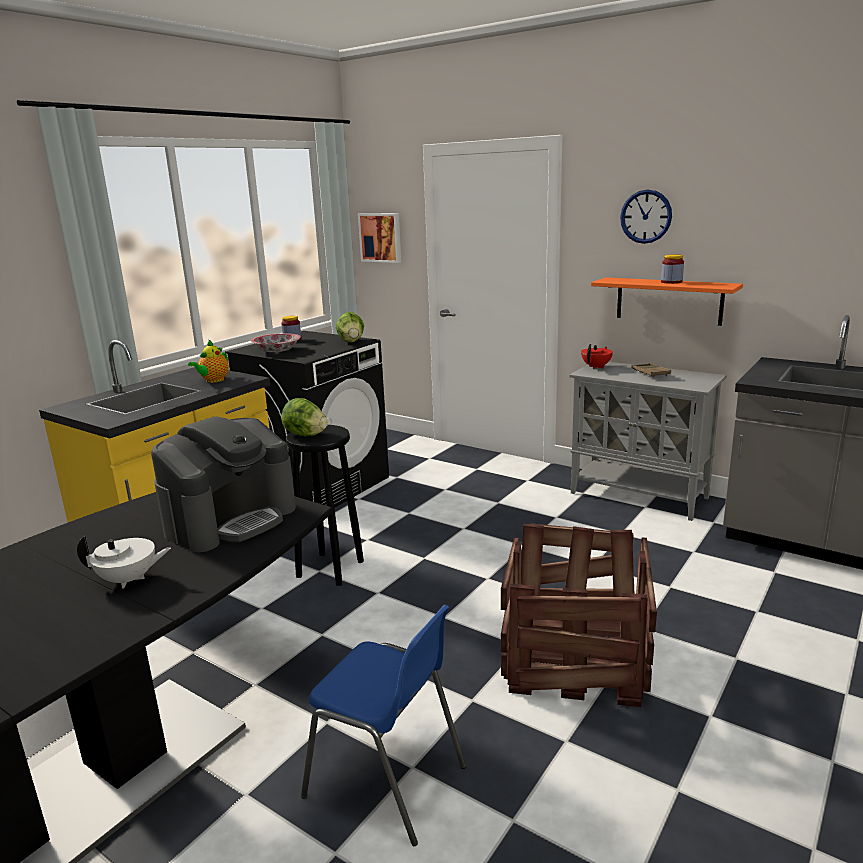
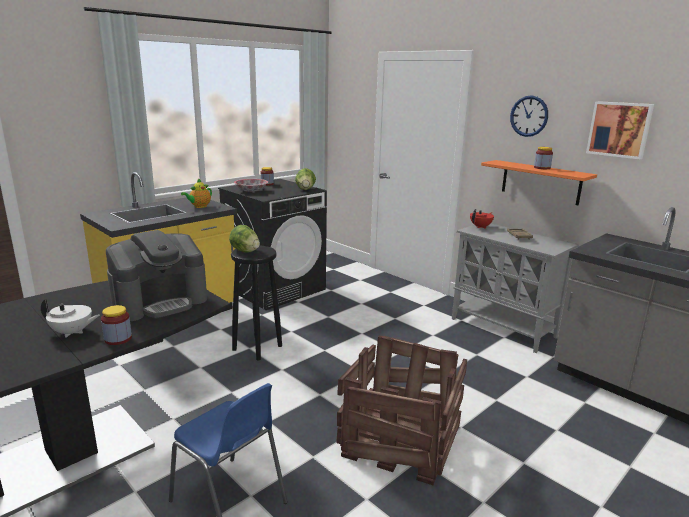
camera: 10 degrees right, 0 degrees up
(203, 578) = (118, 339): none -> jar
(381, 237) = (346, 117): picture -> picture (619, 129)

